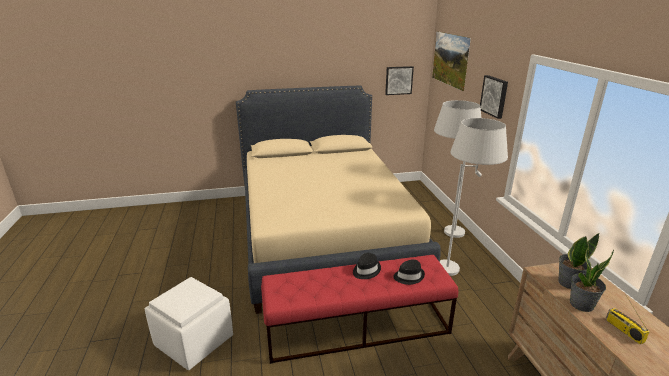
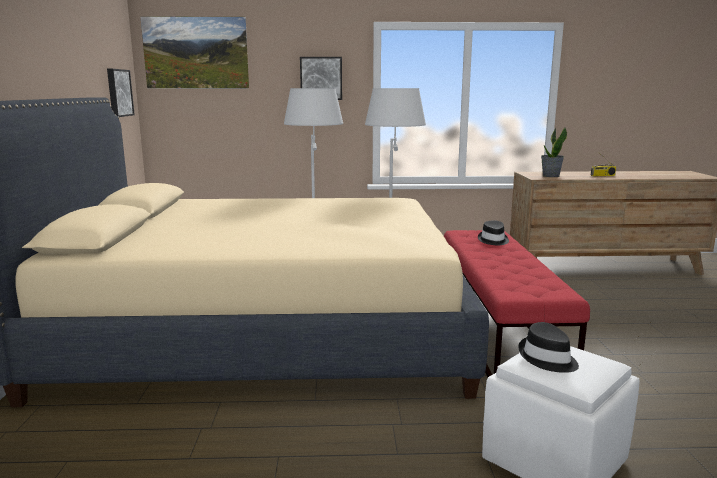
camera: 80 degrees left, 10 degrees down
(366, 270) = (483, 253): black hat -> black hat (547, 358)
(581, 304) = (578, 177): potted plant -> none

